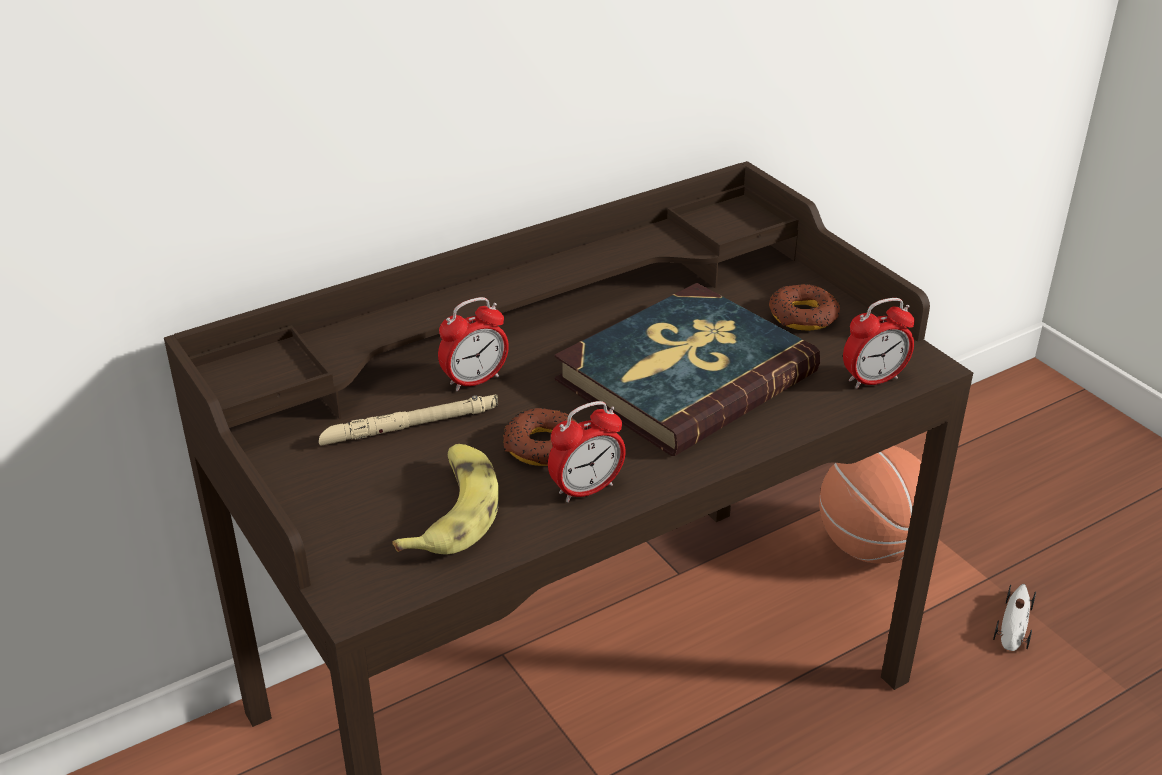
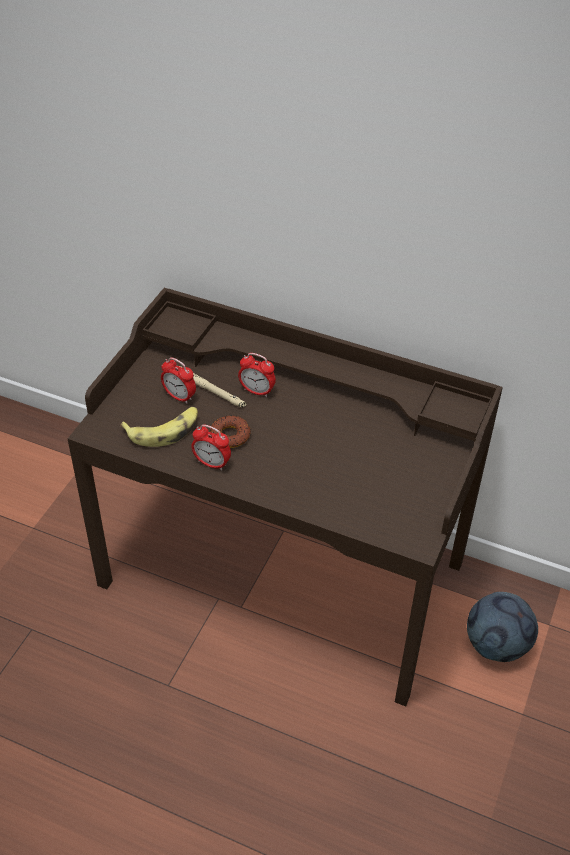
camera: 55 degrees right, 10 degrees up
(684, 376) = (325, 457): book -> none
(803, 316) = (420, 479): donut -> none
(871, 545) = (496, 645): basketball -> football
(873, 380) = (387, 528): alarm clock -> alarm clock (179, 397)
(1015, 621) = (497, 741): toy car -> none

